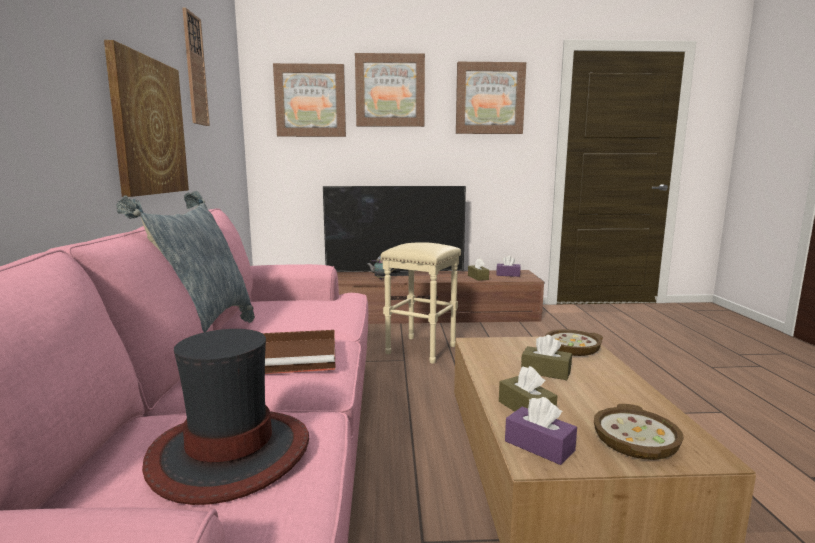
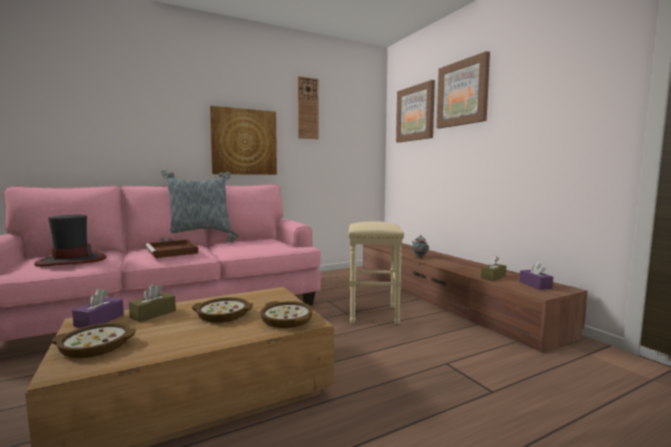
camera: 65 degrees right, 5 degrees down
(394, 273) = (446, 257): television -> none
(489, 98) = (551, 78): picture -> none
(545, 371) = (223, 314): brown tissue box -> bowl

